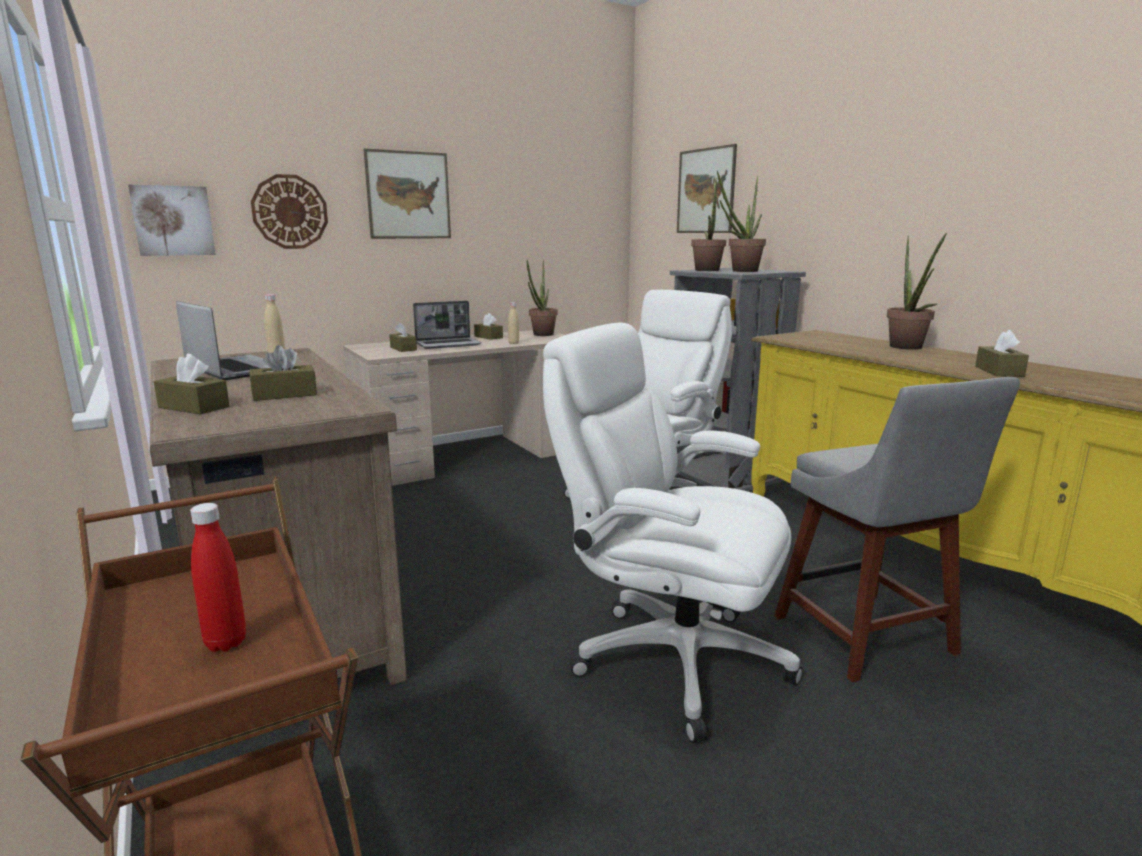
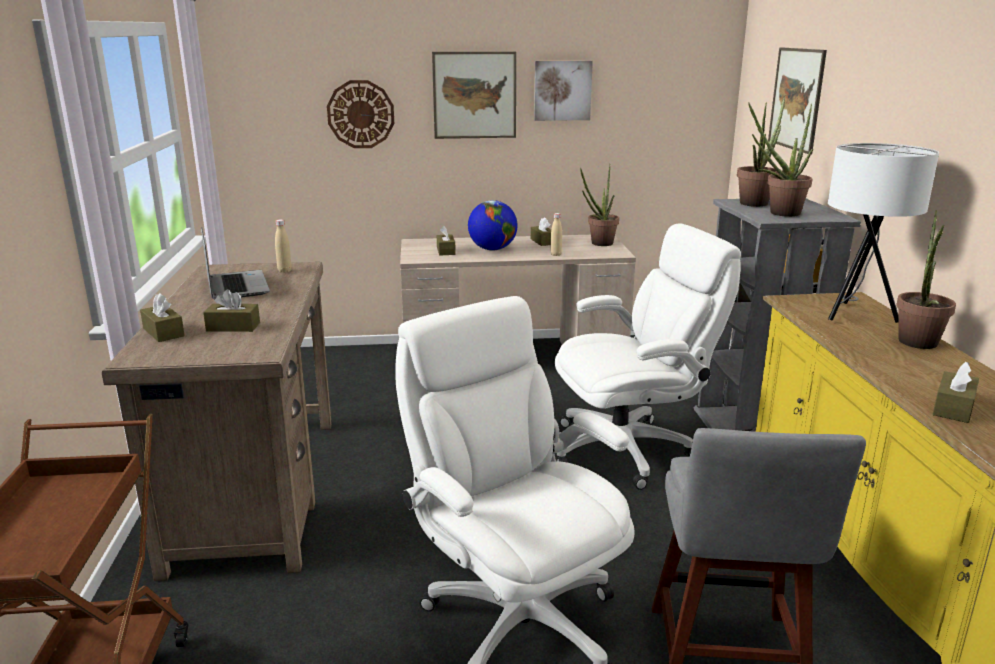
camera: 25 degrees right, 5 degrees up
(173, 221) = (263, 124): picture -> picture (562, 90)
(226, 642) = (48, 536): red bottle -> none
(448, 344) = (492, 249): laptop -> globe
(838, 339) = (856, 315): none -> white table lamp

